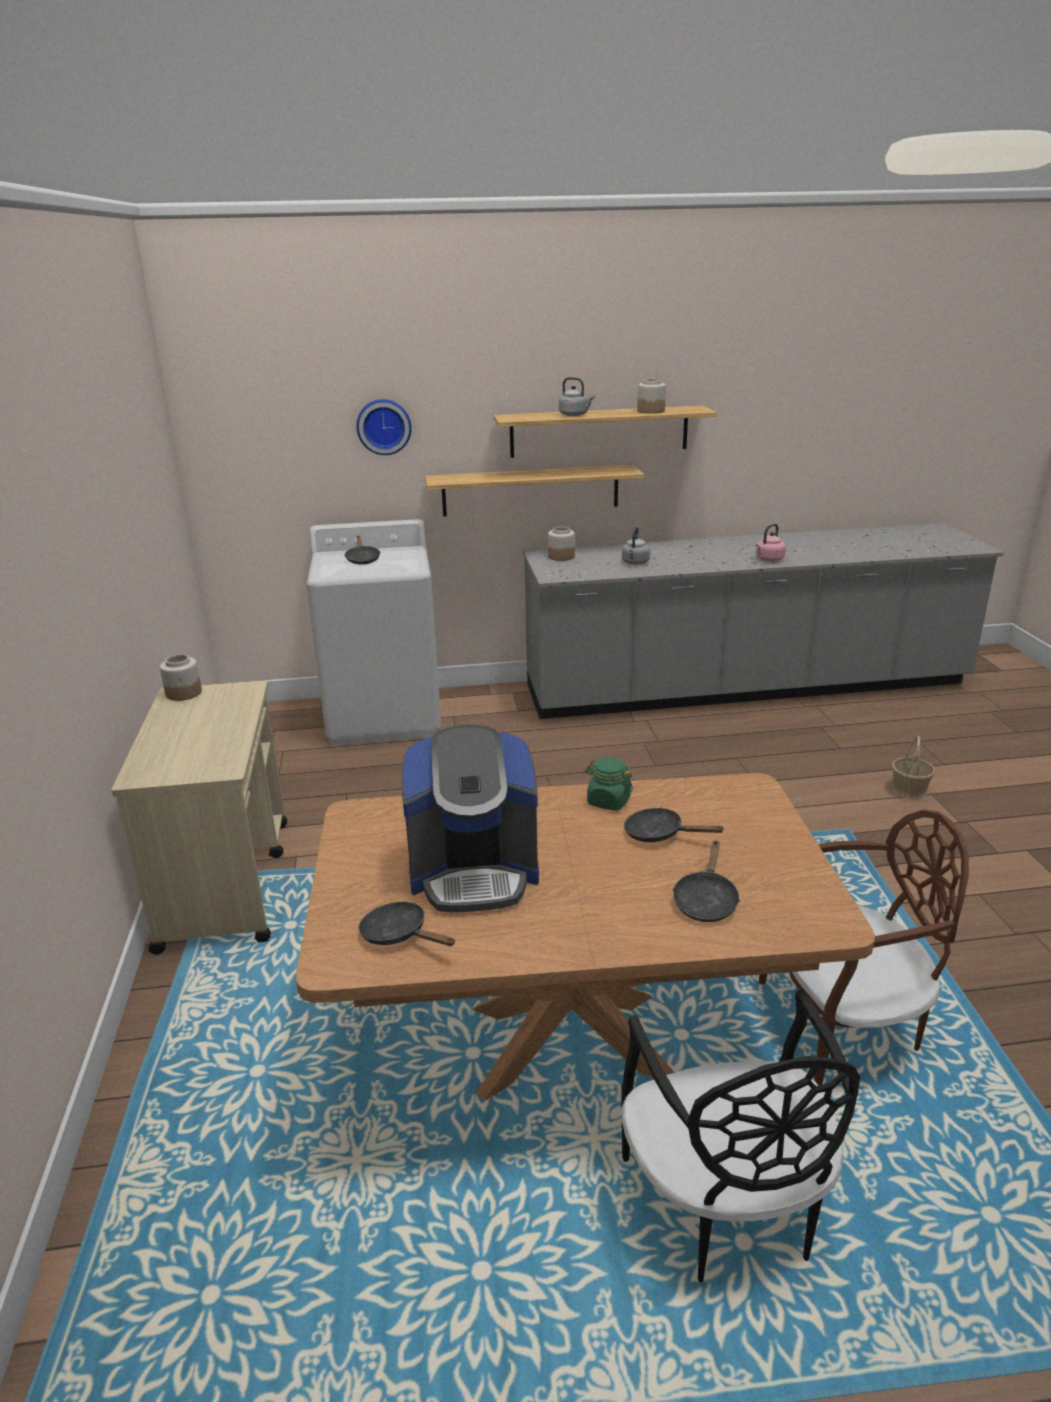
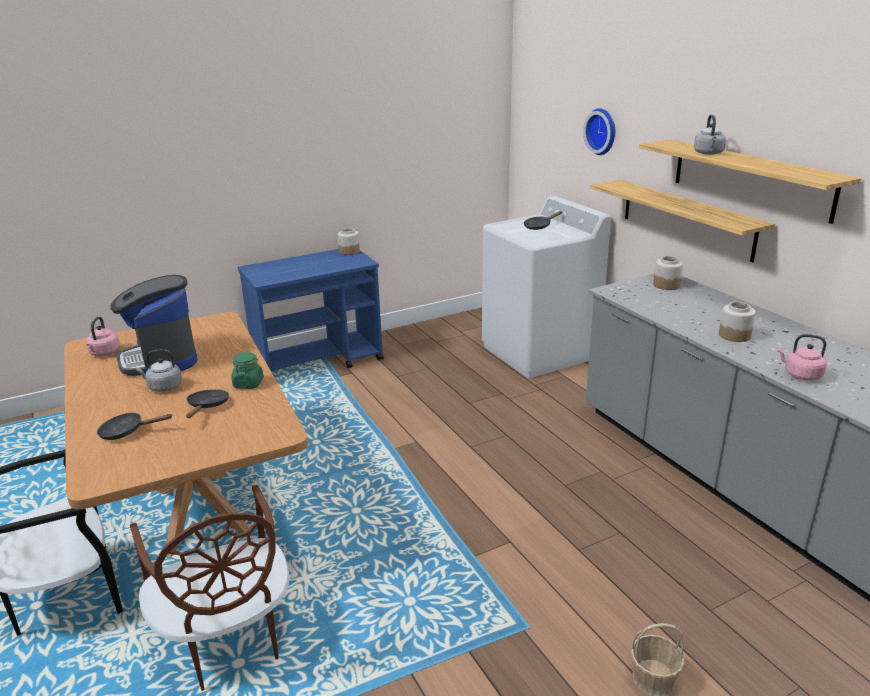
camera: 70 degrees right, 0 degrees up
(227, 882) = (319, 362): beige cart -> blue cart
(399, 934) = (104, 353): black frying pan -> pink kettle
(635, 563) = (691, 314): grey kettle -> grey kettle (163, 387)
(650, 411) = (778, 167): jar -> jar (734, 335)

